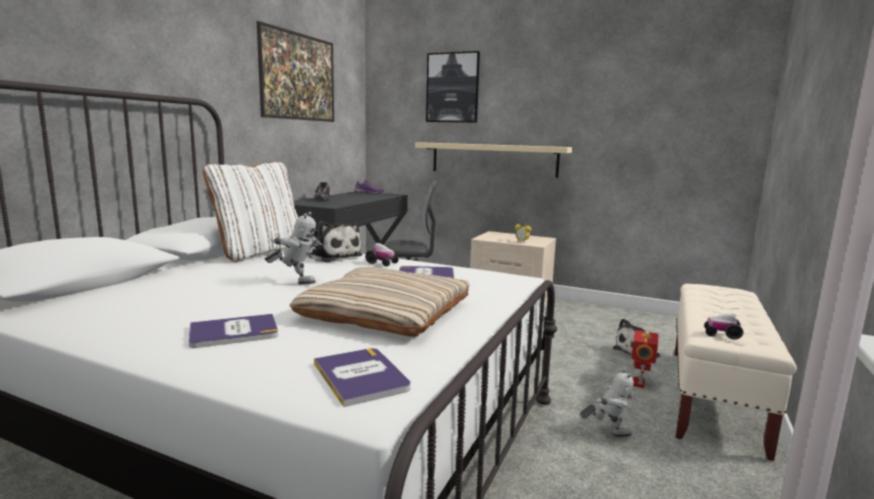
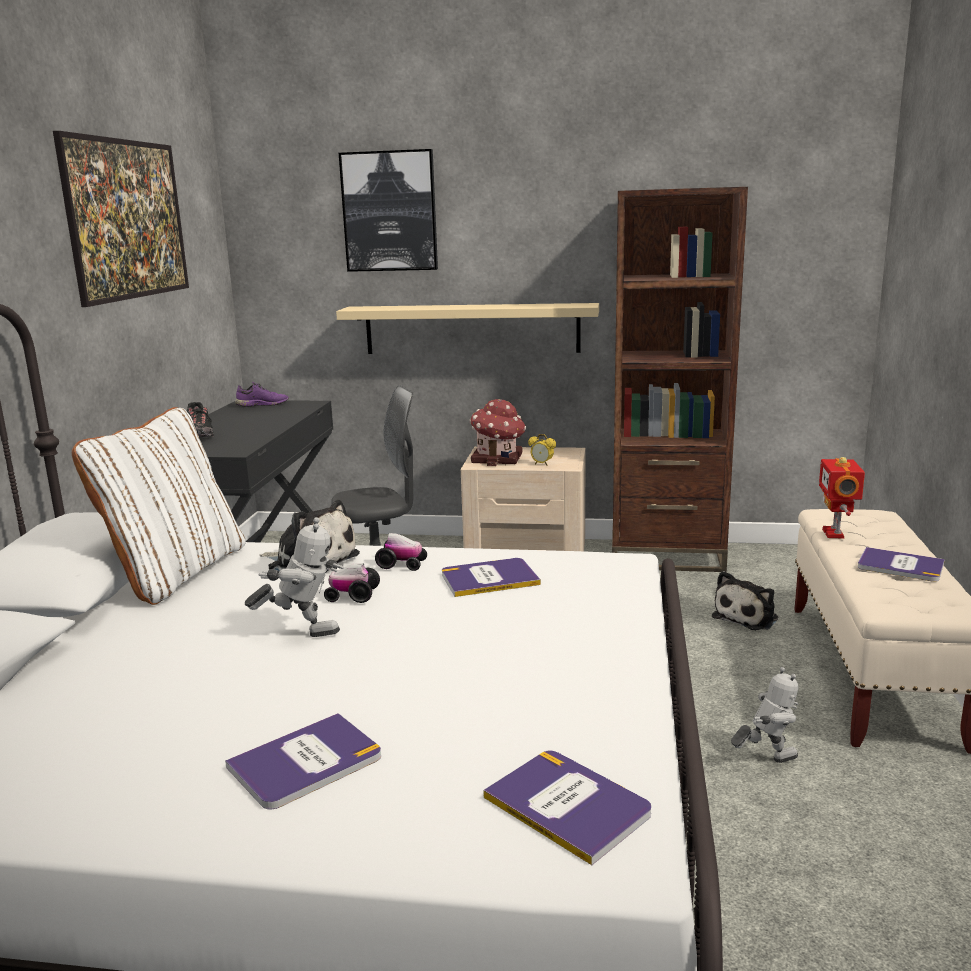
camera: 15 degrees left, 5 degrees up
(385, 311) = (494, 669): beige pillow -> none
(497, 237) = (498, 458): none -> toy house
(600, 313) = (666, 556): none -> brown bookcase
(640, 383) = (771, 669): toy robot -> toy robot (835, 533)
(722, 334) = (900, 599): toy car -> toy car (352, 596)
(735, 318) = (900, 566): none -> book

